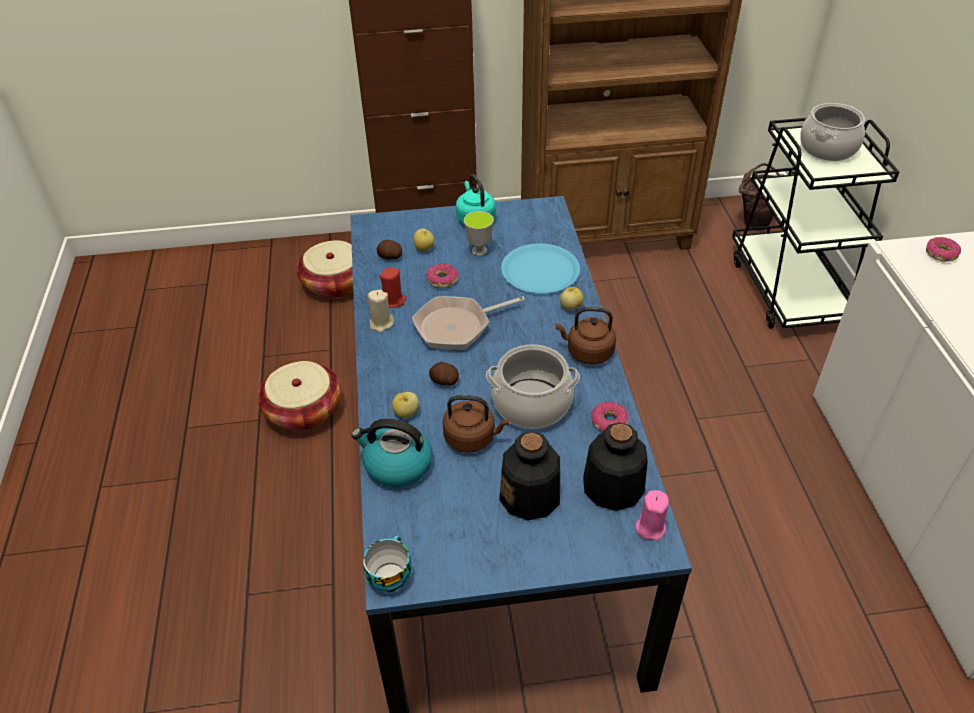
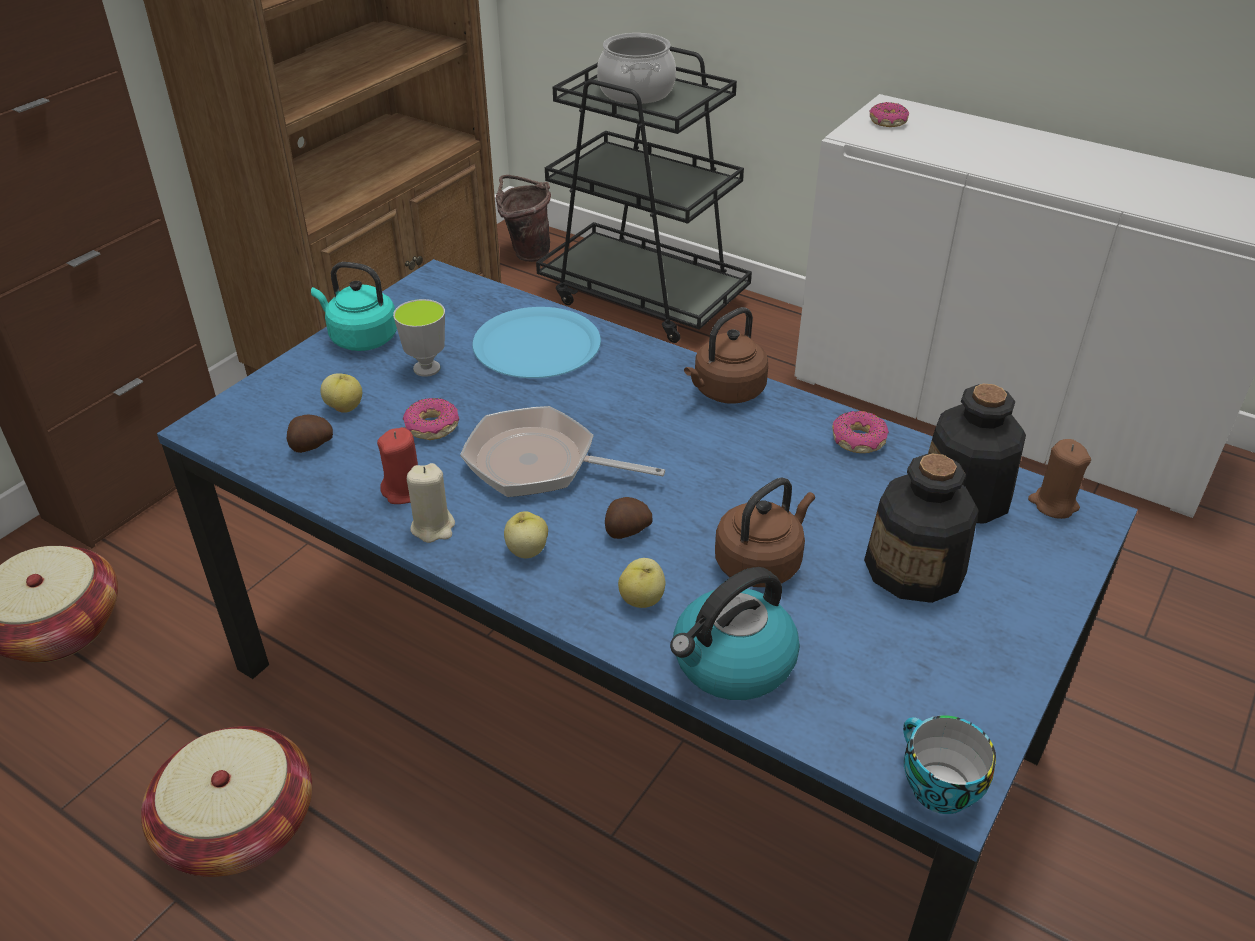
camera: 50 degrees left, 5 degrees down
(457, 326) = (539, 463): frying pan -> frying pan turned 90 degrees clockwise
(532, 403) = (759, 480): cooking pot -> none
(570, 307) = (633, 360): apple -> apple (526, 550)
(650, 527) = (1053, 504): pink candle -> brown candle

